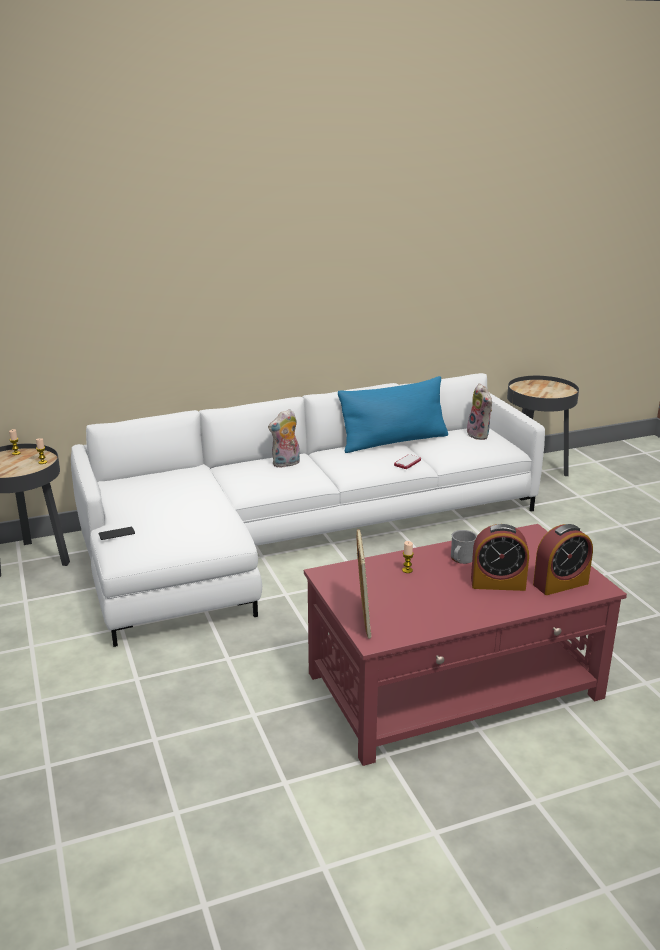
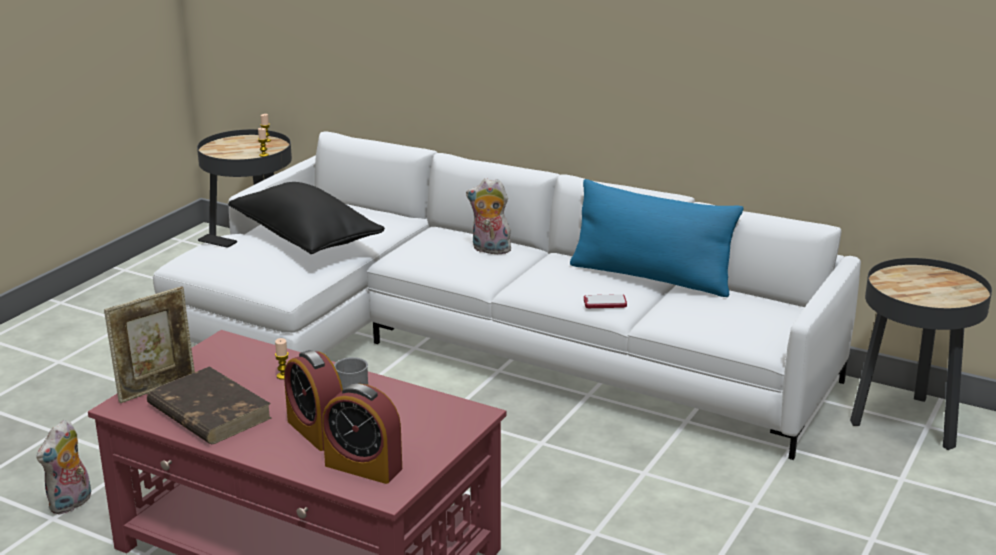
camera: 50 degrees right, 0 degrees up
(171, 504) = (306, 238): none -> black pillow
(425, 610) = (208, 412): none -> brown book
(480, 435) = (769, 314): plush toy -> plush toy (71, 504)

